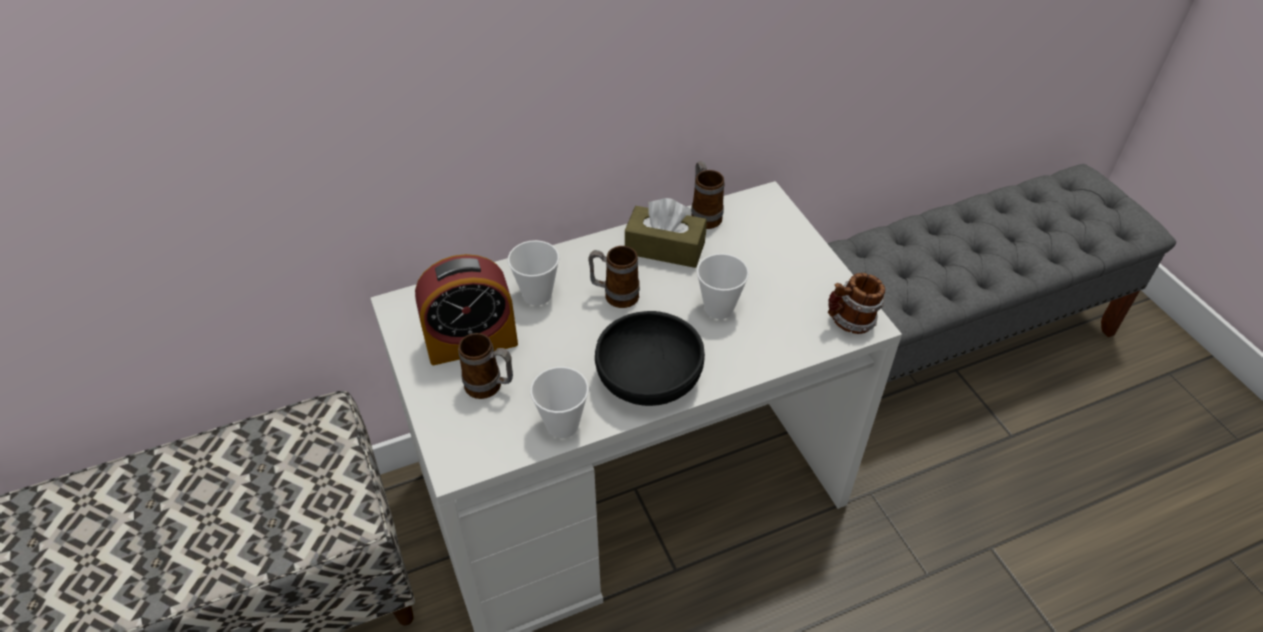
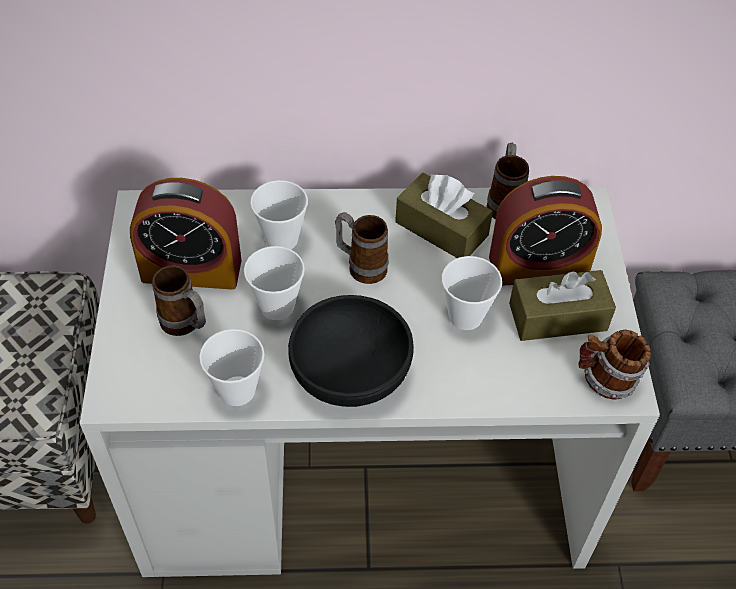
camera: 20 degrees right, 5 degrees up
(561, 348) = (277, 306): none -> cup
(755, 254) = (538, 267): none -> alarm clock
(790, 286) = (557, 317): none -> brown tissue box

